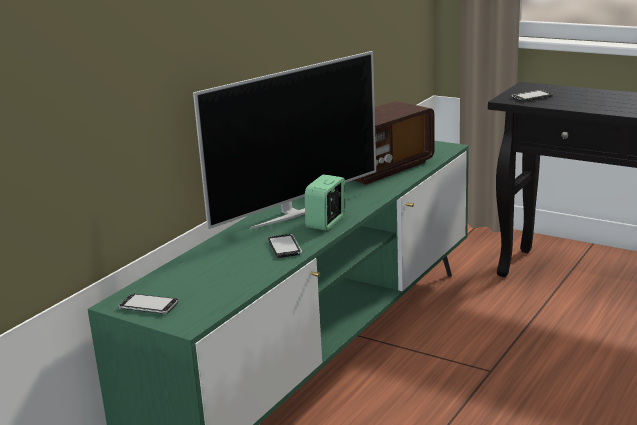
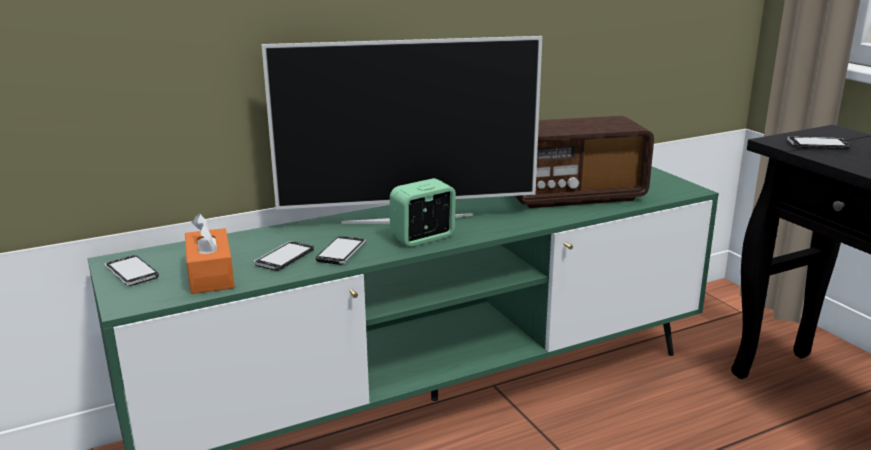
camera: 30 degrees right, 0 degrees up
(215, 288) = (210, 275): none -> orange tissue box
(249, 262) = (284, 258): none -> phone

